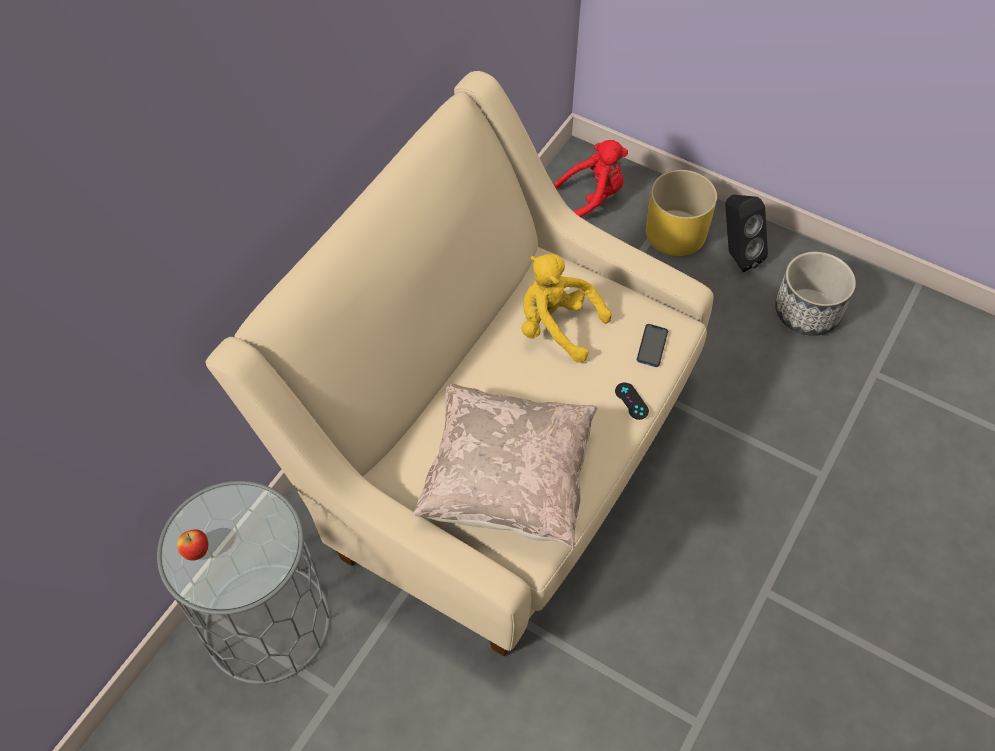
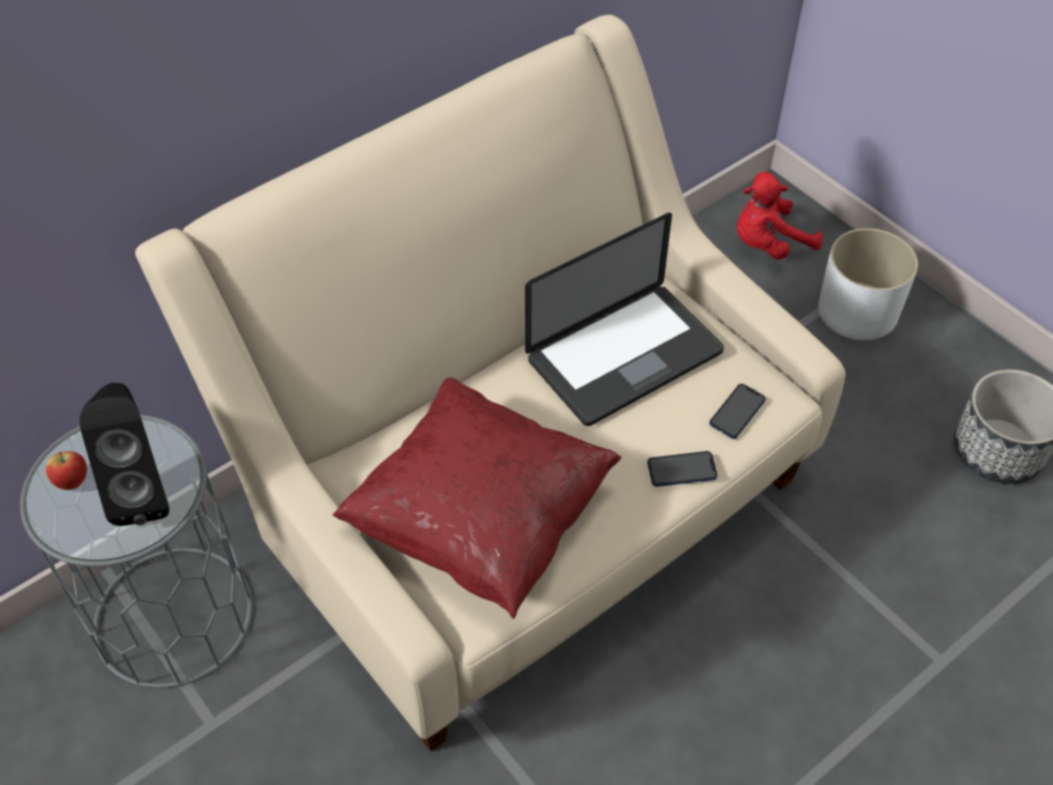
camera: 20 degrees right, 5 degrees down
(507, 483) = (480, 521): beige pillow -> red pillow
(556, 326) = (624, 356): yellow plush toy -> laptop
(593, 197) = (768, 244): red plush toy -> red plush toy turned 150 degrees clockwise
(631, 401) = (682, 470): black game controller -> phone
(676, 233) = (858, 311): yellow planter -> white planter
(736, 255) = (927, 357): black speaker -> black speaker (143, 492)

